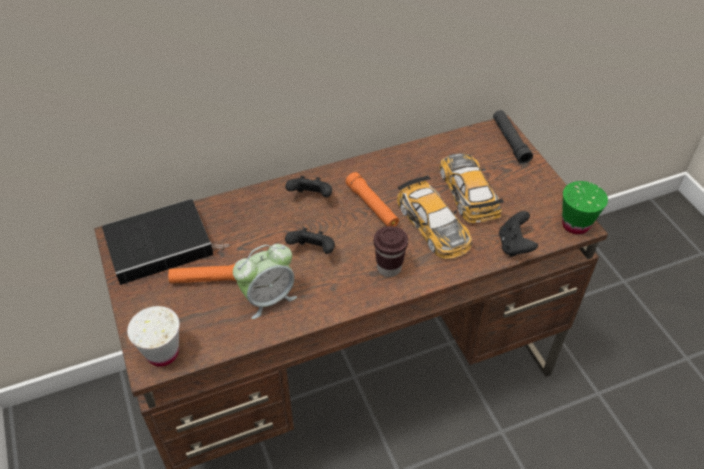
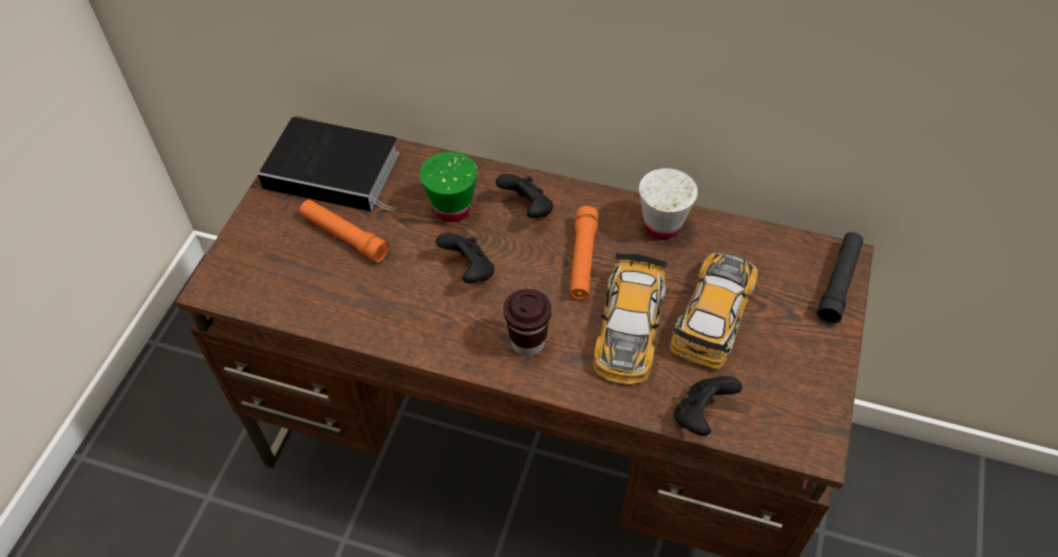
camera: 40 degrees right, 5 degrees up
(163, 353) = (232, 282): white cup -> white cup (662, 226)
(268, 298) = (375, 292): alarm clock -> none
(575, 225) = (809, 442): green cup -> green cup (452, 209)

